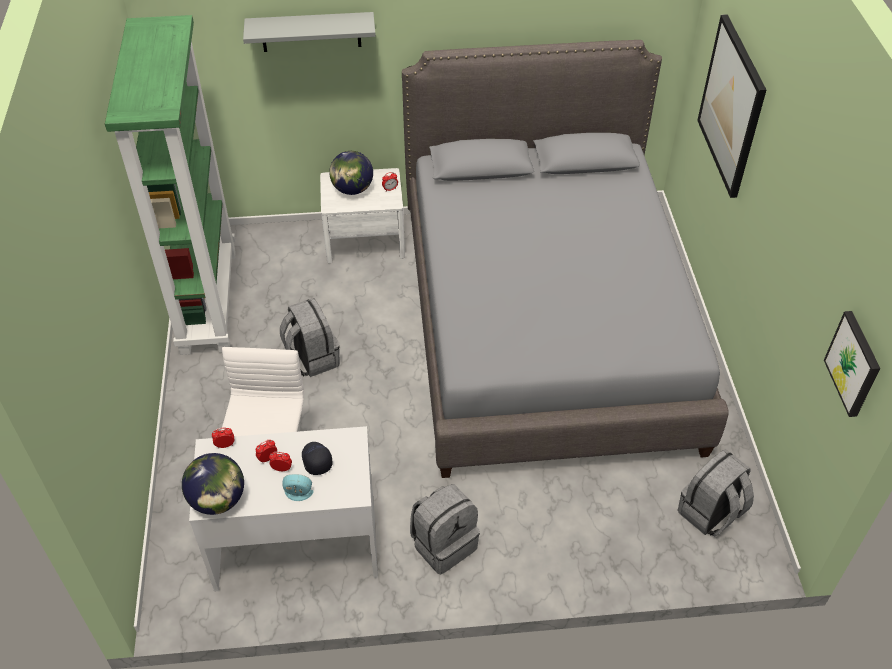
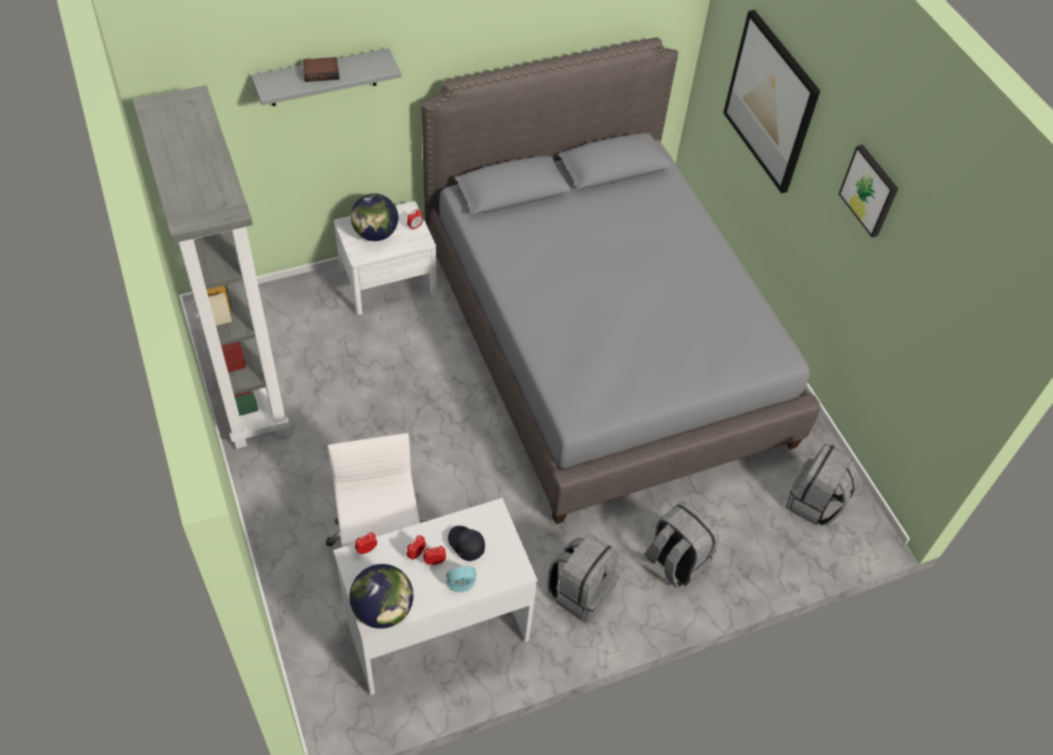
camera: 20 degrees left, 5 degrees up
(207, 300) = (242, 380): green bookcase -> grey bookcase
(305, 23) = (321, 72): none -> book
(312, 358) = (379, 424): grey backpack -> grey backpack (675, 561)
(854, 363) = (967, 355): picture -> picture (870, 190)

